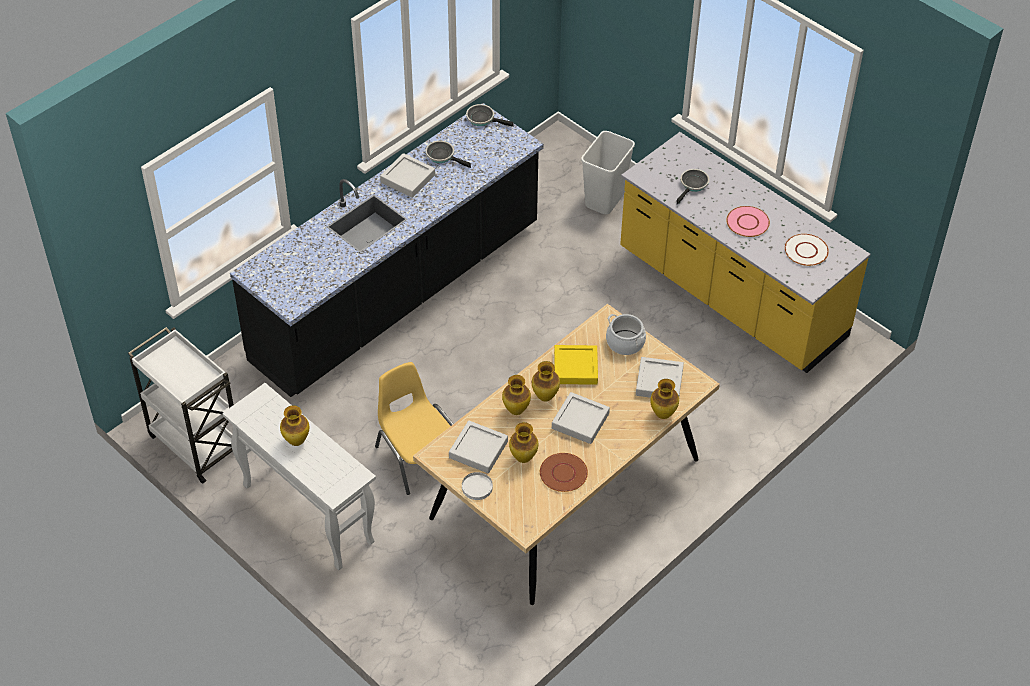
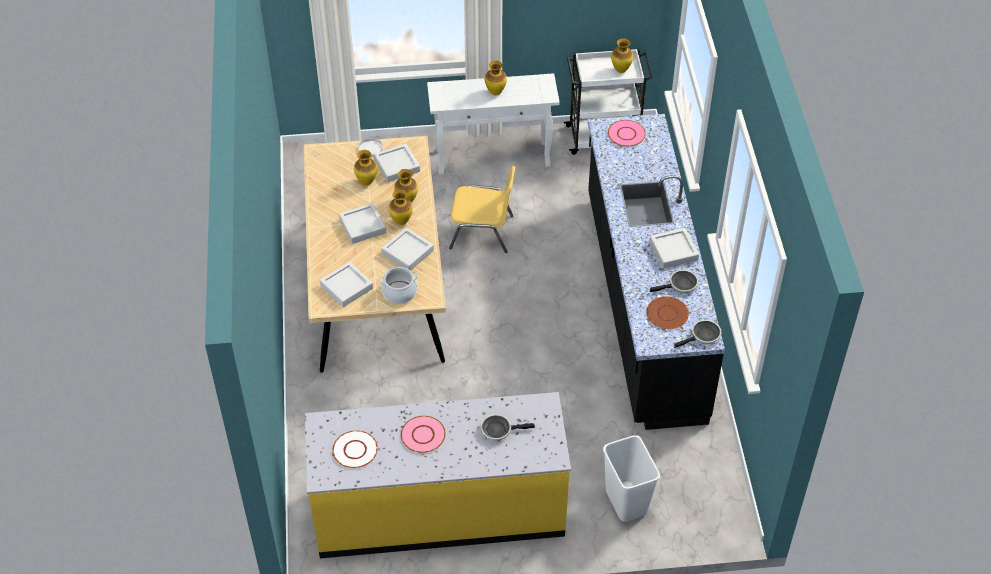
camera: 130 degrees right, 0 degrees up
(285, 283) = (626, 134): none -> pink plate
(563, 473) = (333, 192): brown plate -> brown plate (667, 313)
(575, 368) = (407, 252): yellow tray -> grey tray
(663, 414) = (319, 270): vase -> vase (621, 70)
(693, 185) = (499, 430): frying pan -> frying pan turned 105 degrees clockwise

